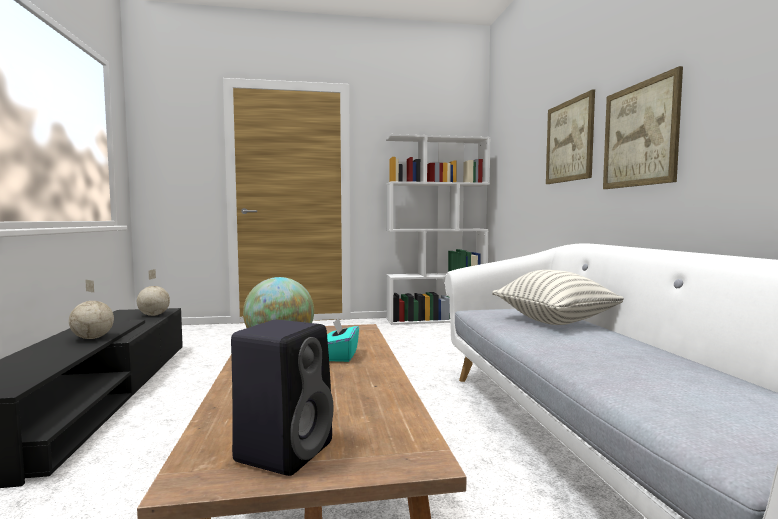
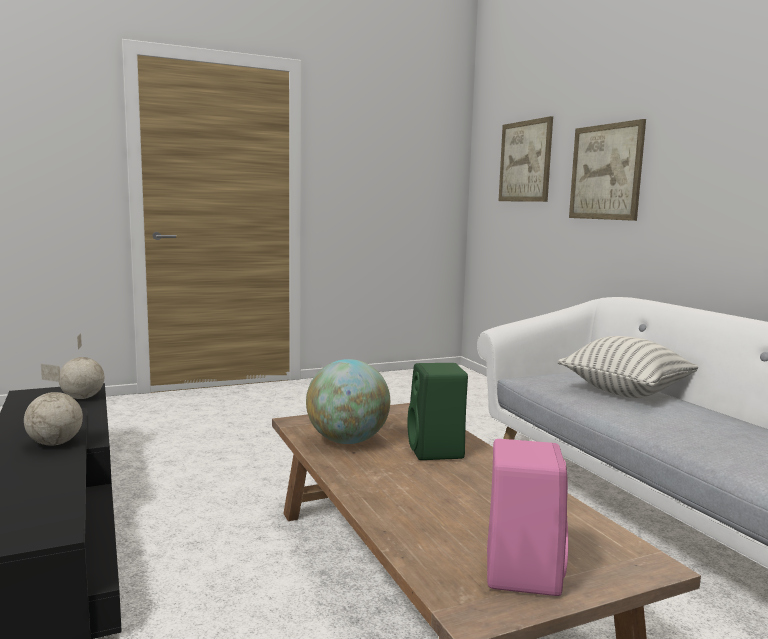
camera: 15 degrees left, 5 degrees up
(285, 450) = (521, 571): black speaker -> pink speaker
(341, 356) = (436, 451): turquoise tissue box -> green speaker
(436, 319) = (410, 375): white bookcase -> none
(639, 135) = (705, 184): picture -> picture (525, 161)

